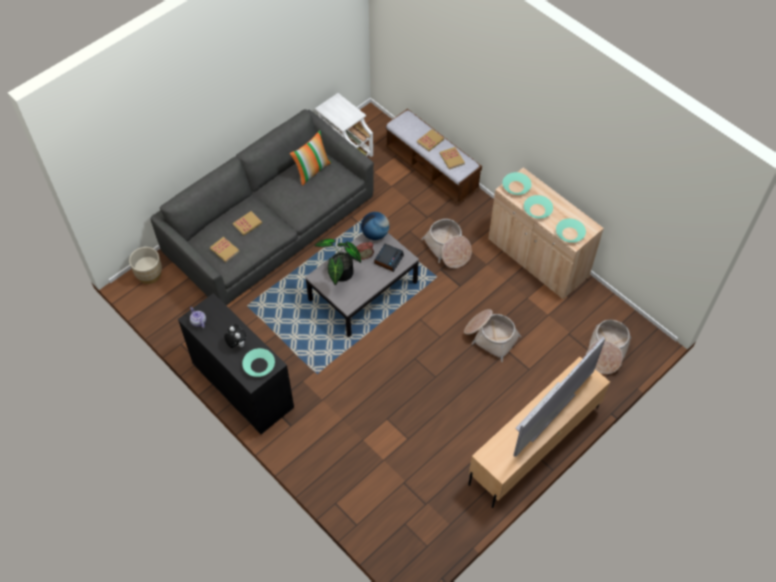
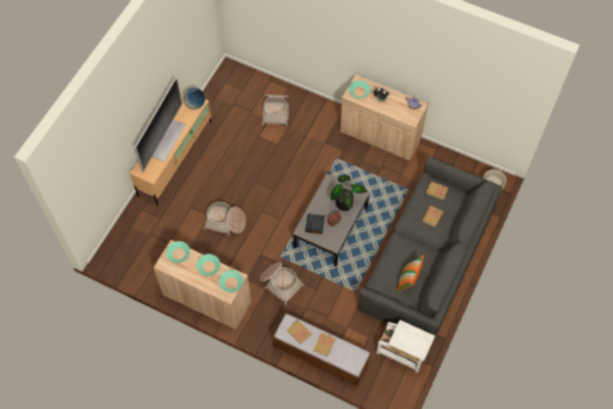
camera: 160 degrees right, 5 degrees up
(243, 386) = (380, 135): black cabinet -> beige cabinet
(375, 234) = (333, 242): globe -> globe (195, 104)
(606, 351) = (139, 238): basket -> basket (276, 111)

